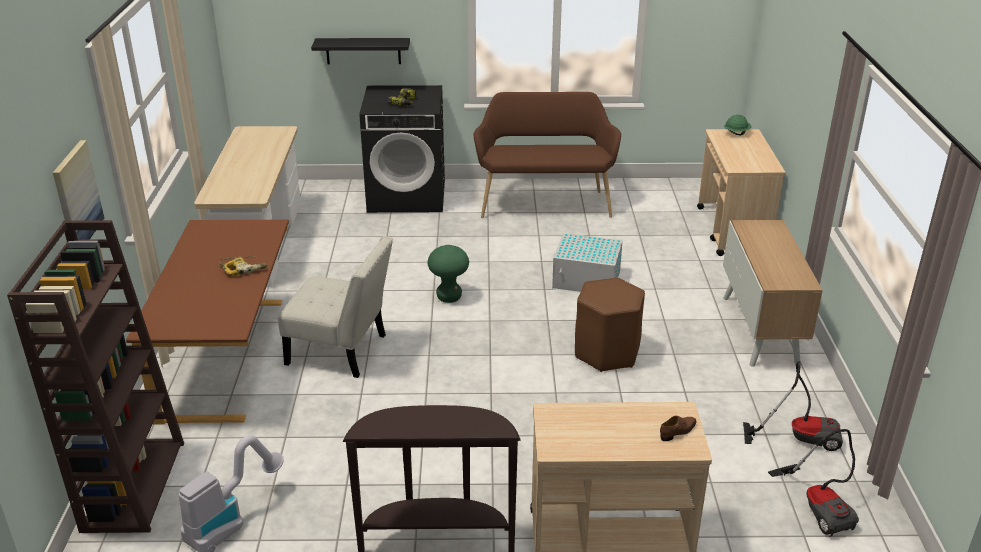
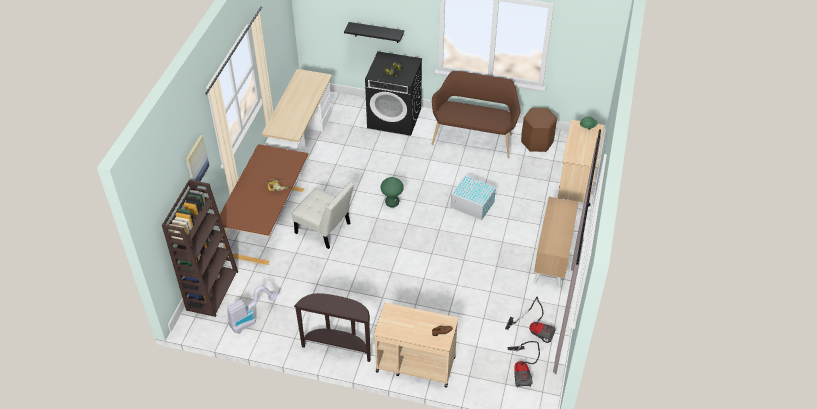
camera: 15 degrees right, 15 degrees up
(606, 353) = (461, 258): brown stool -> brown stool (536, 142)

